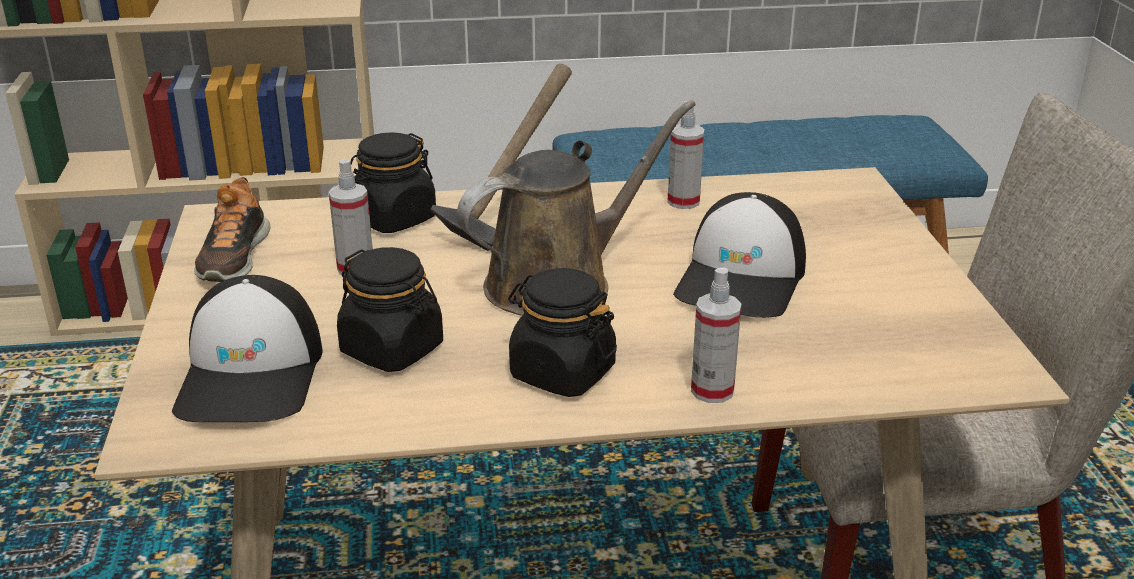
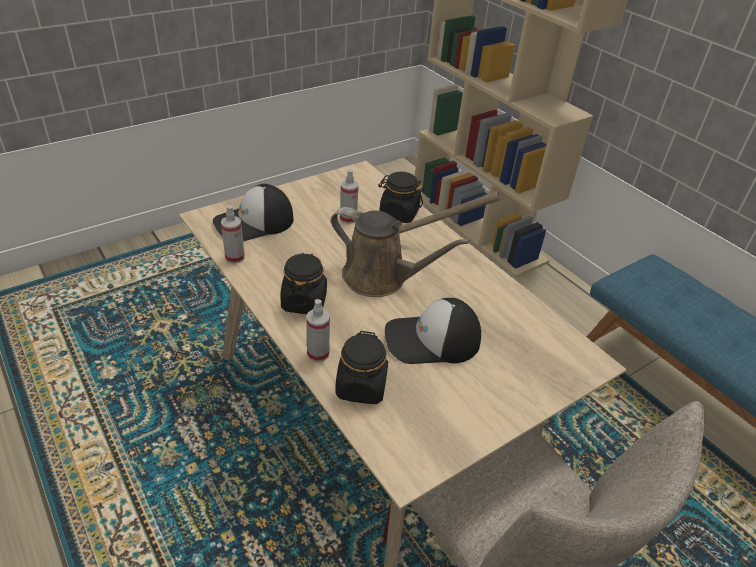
camera: 60 degrees right, 10 degrees up
(233, 257) = (334, 187): shoe -> none
(393, 349) = (292, 249): black jar -> black jar (361, 387)
(683, 201) = (499, 298): spray bottle -> spray bottle (235, 257)

